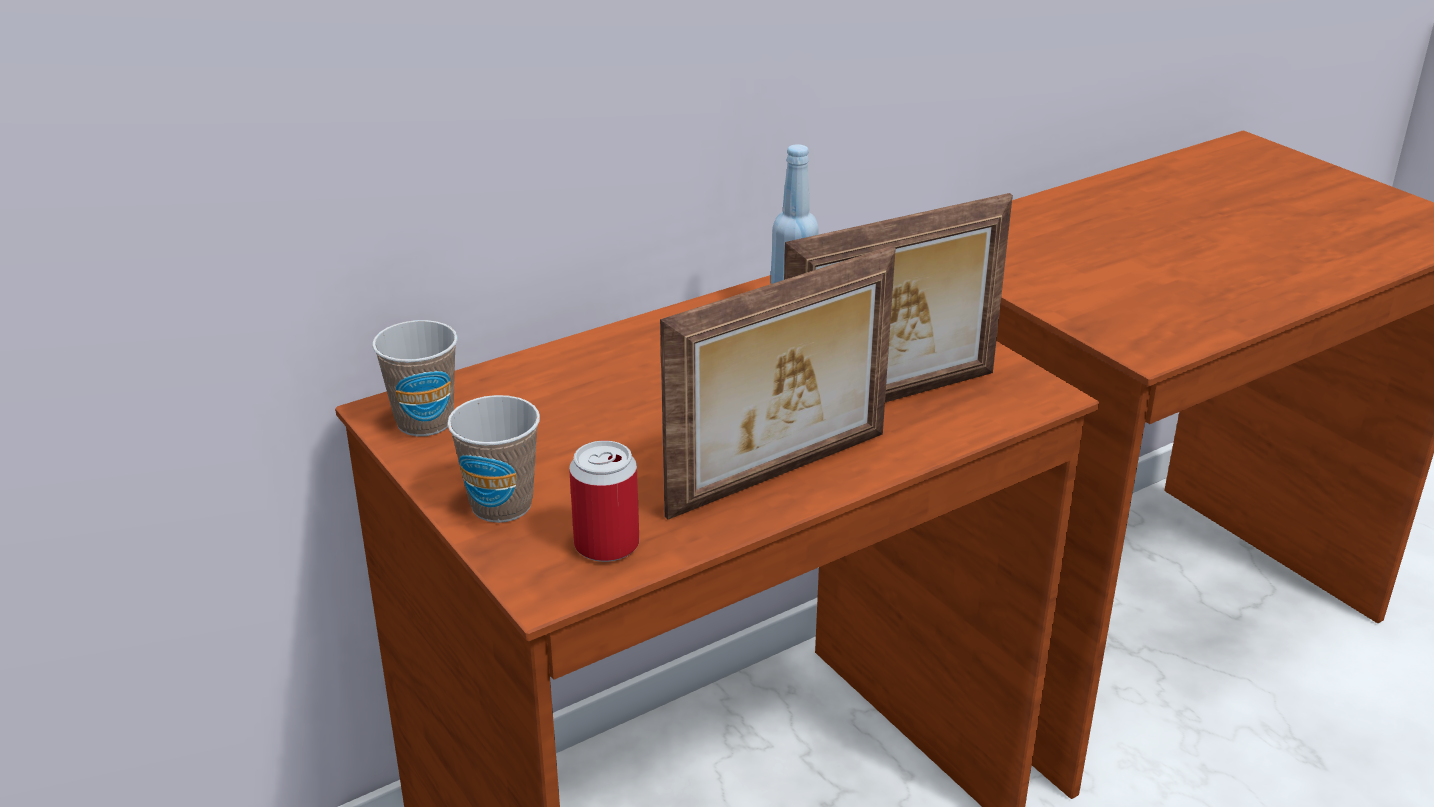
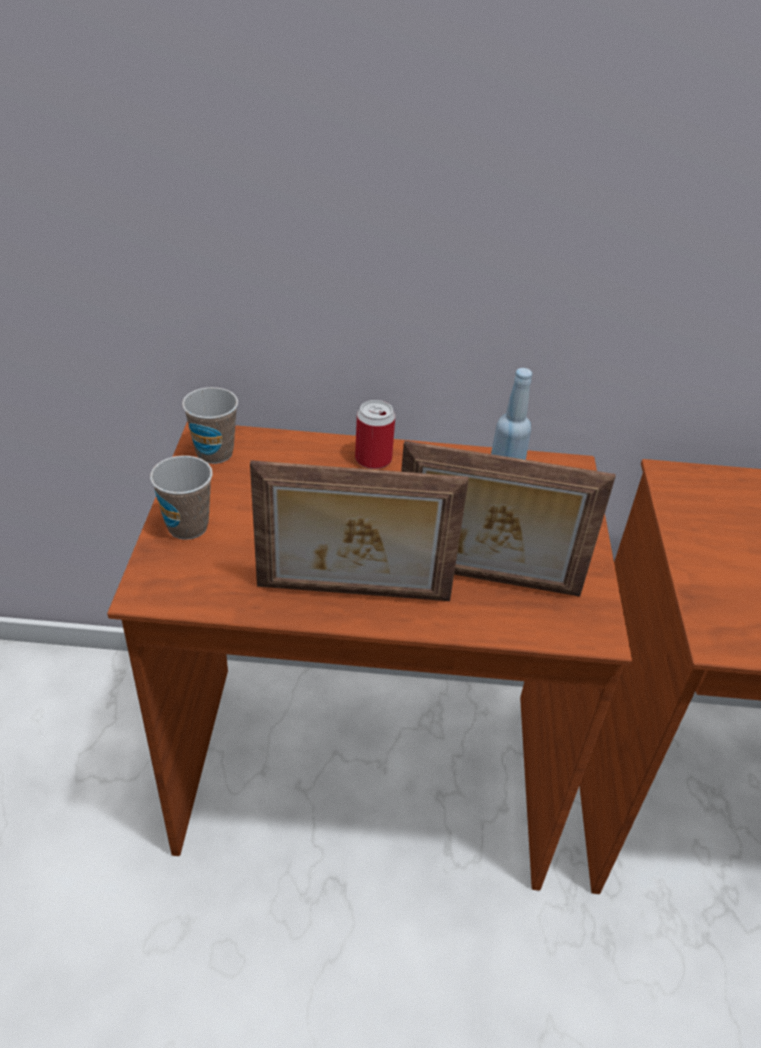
camera: 35 degrees right, 10 degrees up
(606, 545) = (207, 583): can -> can (373, 459)

